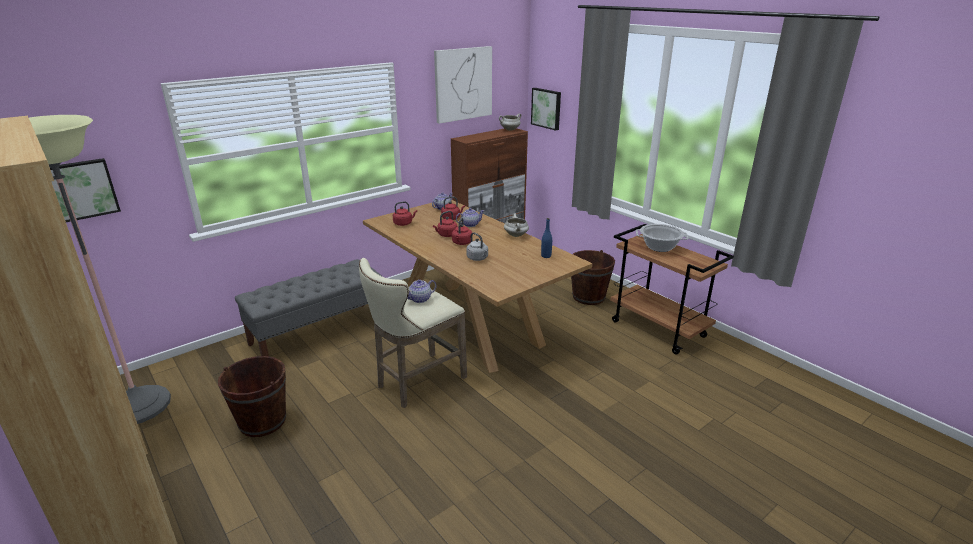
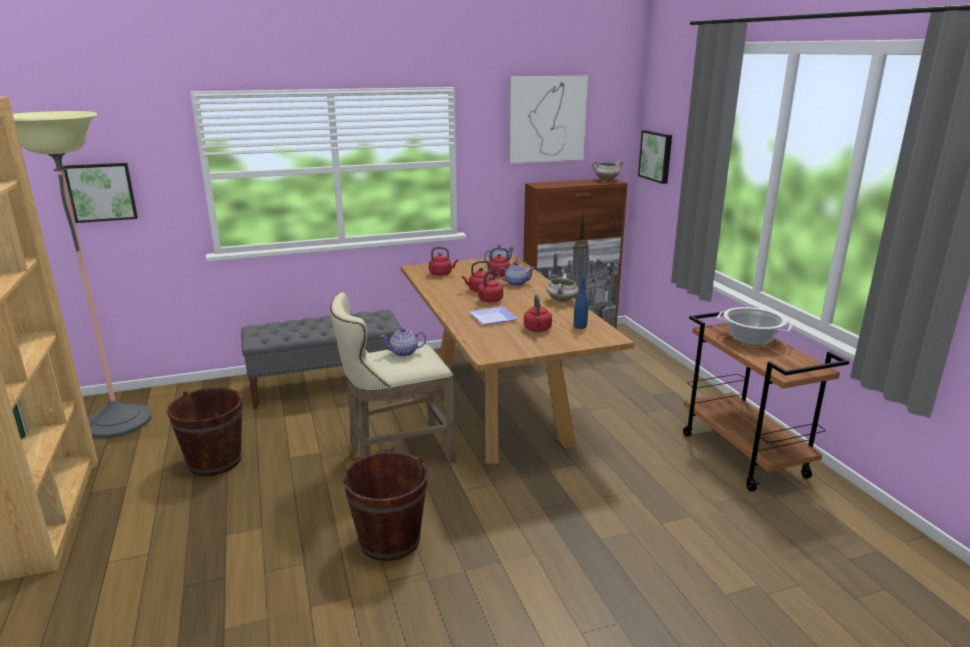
camera: 20 degrees right, 5 degrees down
(478, 258) = (494, 318): grey kettle -> plate
(517, 263) = (537, 329): none -> red kettle
(588, 297) = (668, 401): brown bucket -> brown bucket (390, 540)

